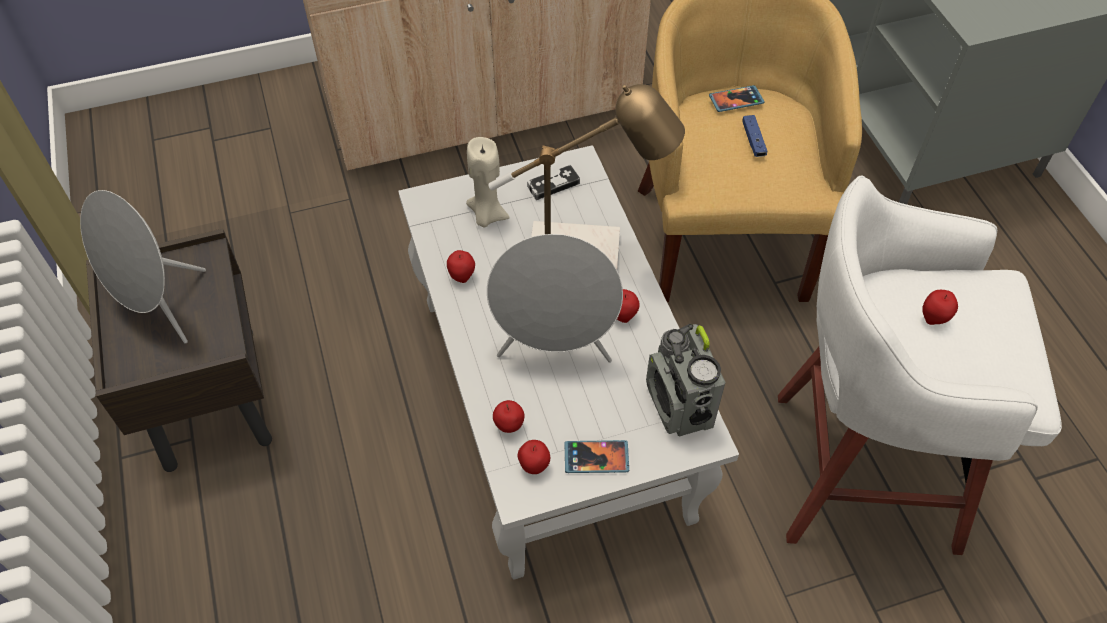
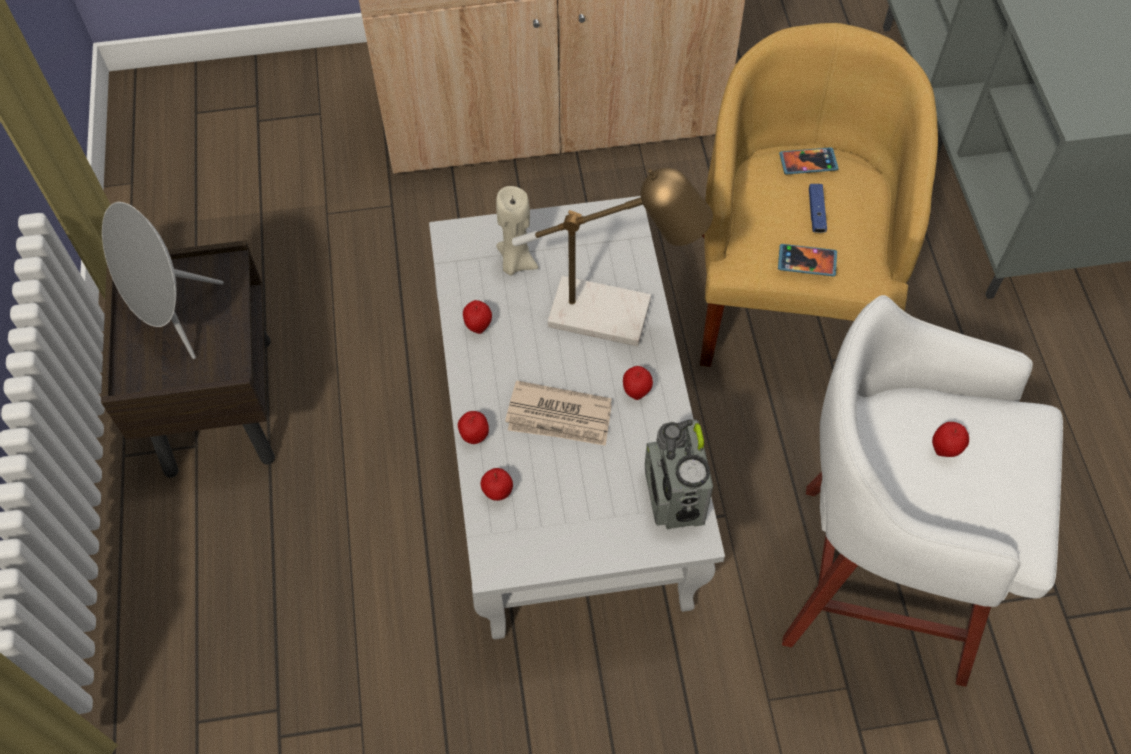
camera: 10 degrees right, 5 degrees up
(534, 466) = (515, 538): apple -> apple (474, 436)
(553, 184) = (591, 236): game controller -> none
(555, 348) = (559, 417): grey speaker -> newspaper
(596, 458) = (579, 539): phone -> phone (807, 261)

